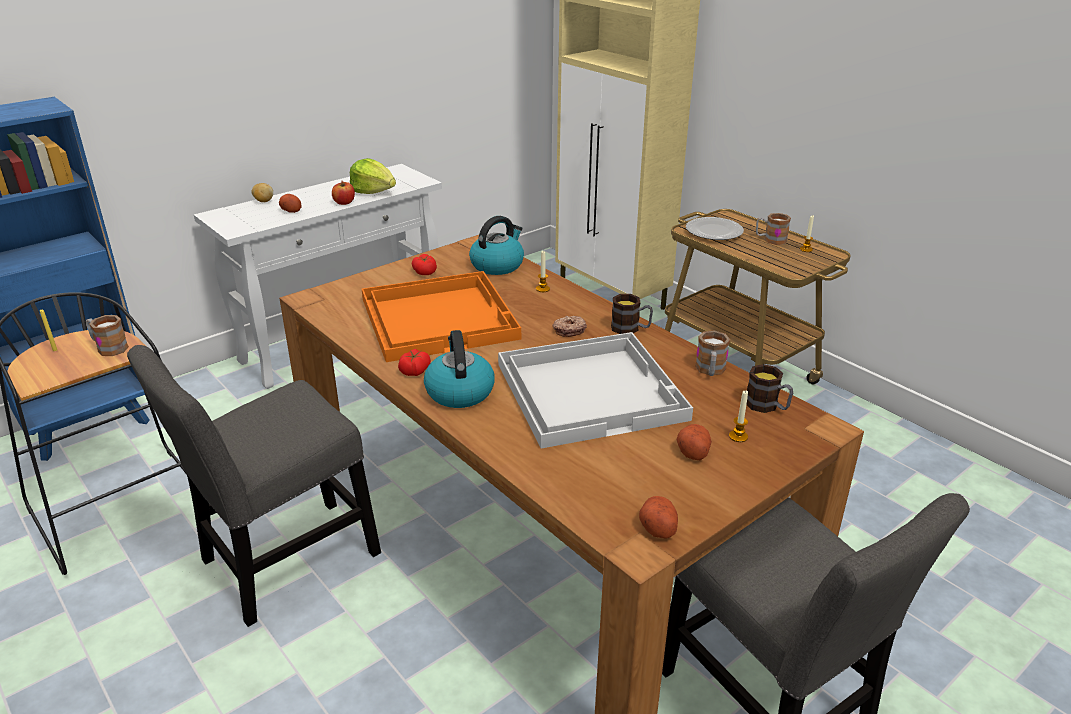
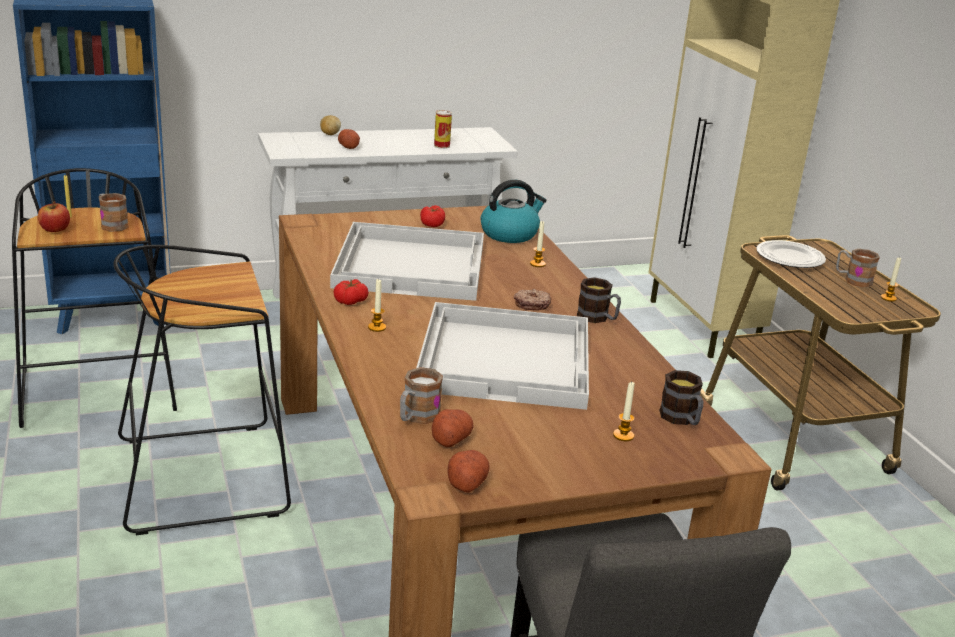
camera: 20 degrees right, 5 degrees down
(283, 562) = (205, 475): grey chair -> black stool
(344, 202) = (404, 150): apple -> apple (55, 229)
(373, 191) = (442, 146): lettuce -> can
(439, 318) = (412, 264): orange tray -> white tray
(459, 391) = (377, 327): kettle -> candle
(692, 451) = (563, 434): potato -> potato (451, 438)
(710, 371) = (649, 374): mug -> mug (416, 417)

